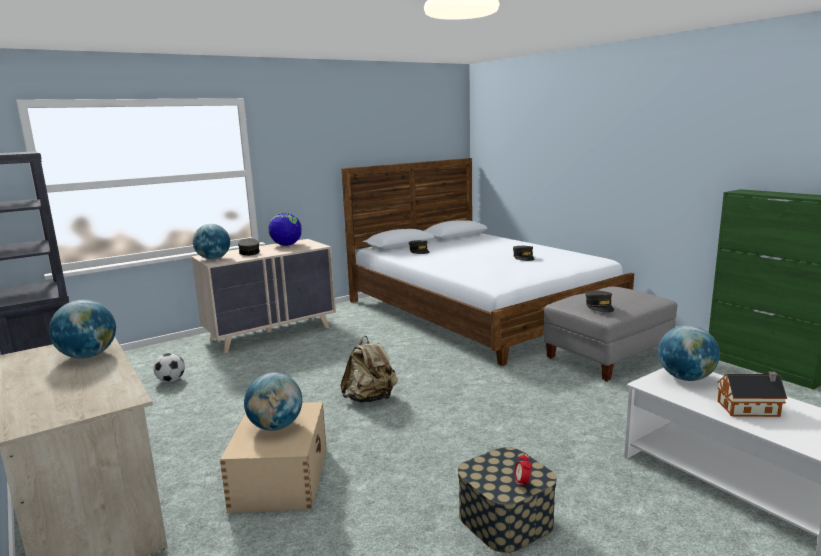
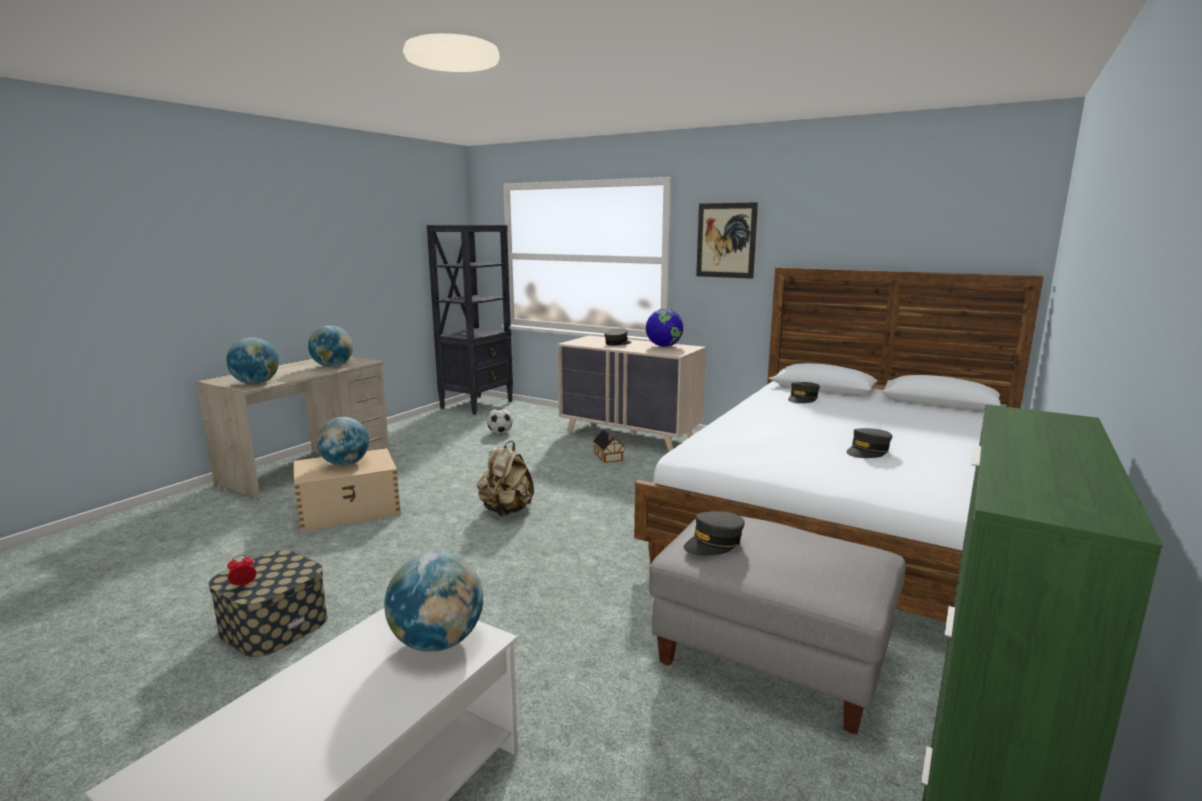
camera: 65 degrees right, 0 degrees up
(213, 259) = (584, 340): globe -> globe (256, 383)
(299, 151) = (726, 240): none -> picture
(750, 409) = (315, 706): toy house -> toy house (608, 457)

